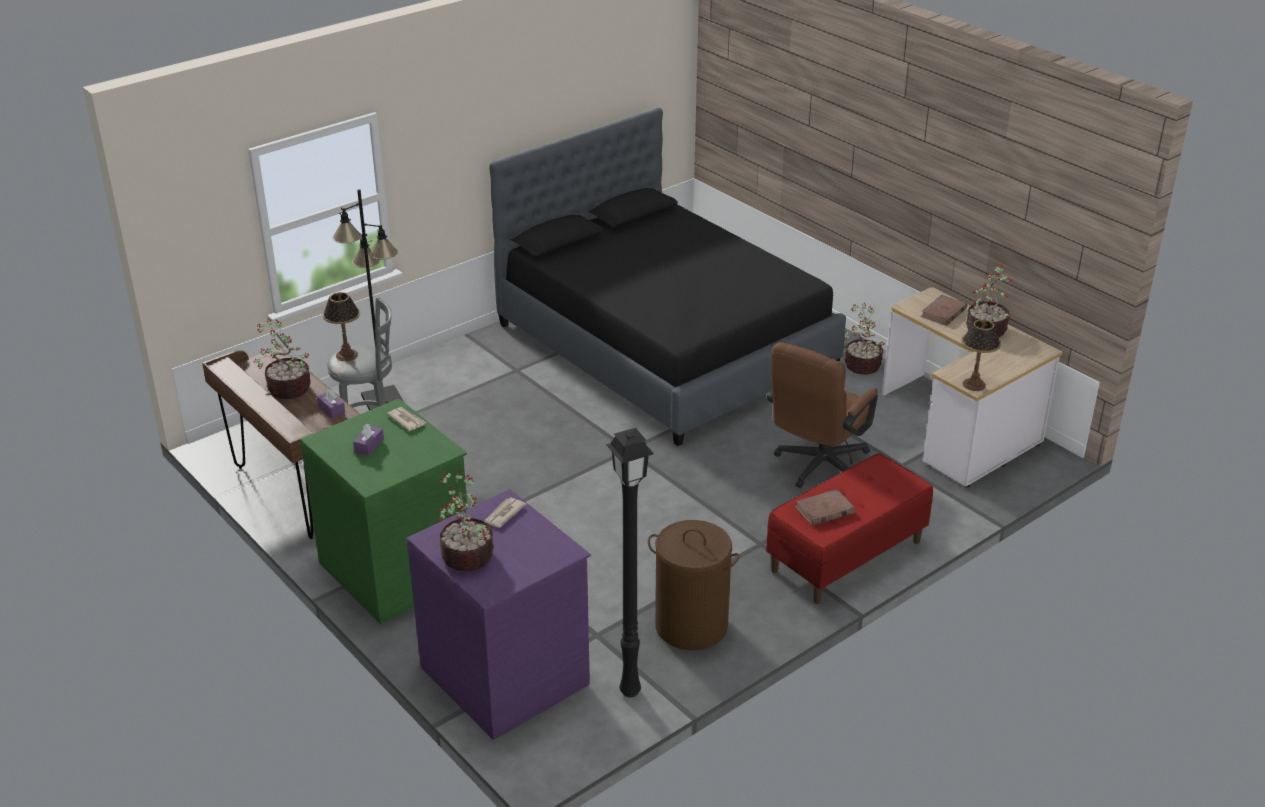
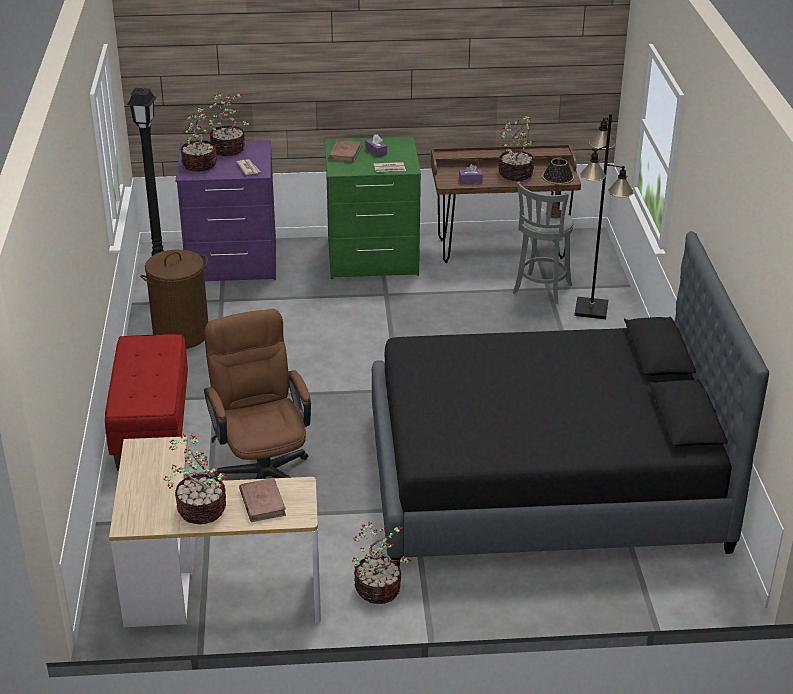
camera: 125 degrees right, 0 degrees up
(533, 555) = (200, 165): none -> potted plant
(824, 510) = (151, 354): brown book -> brown book (345, 153)
(974, 384) = (140, 448): table lamp -> none

